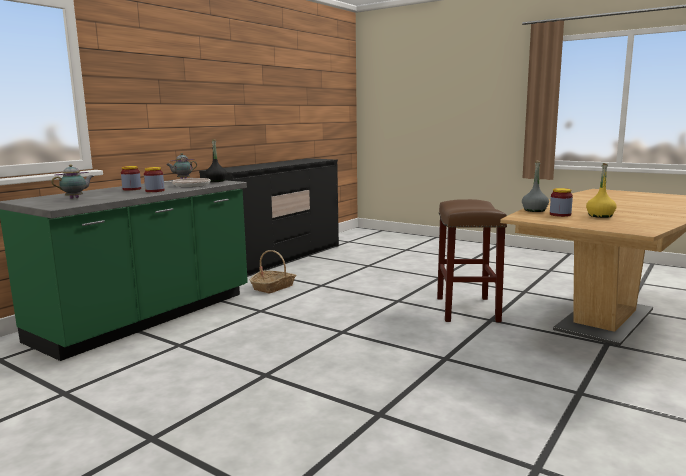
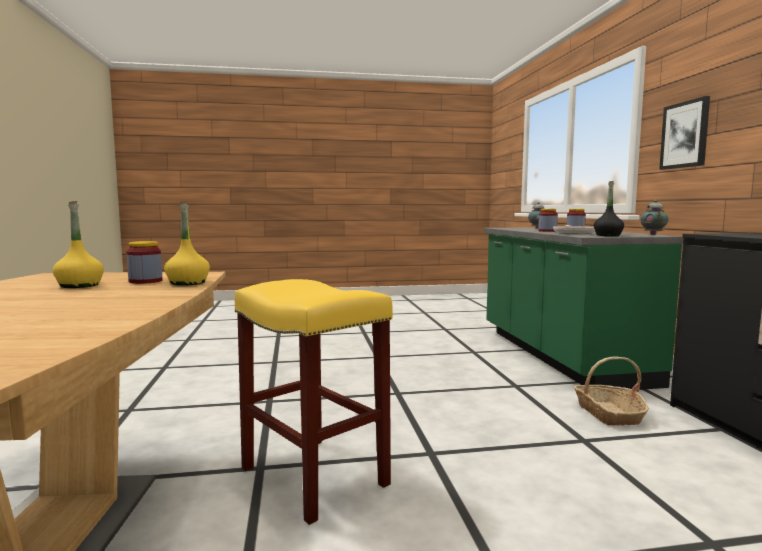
camera: 135 degrees right, 5 degrees down
(138, 100) = (685, 135): none -> picture
(468, 309) = (312, 476): brown stool -> yellow stool
(534, 210) = (187, 283): grey bottle -> yellow bottle

